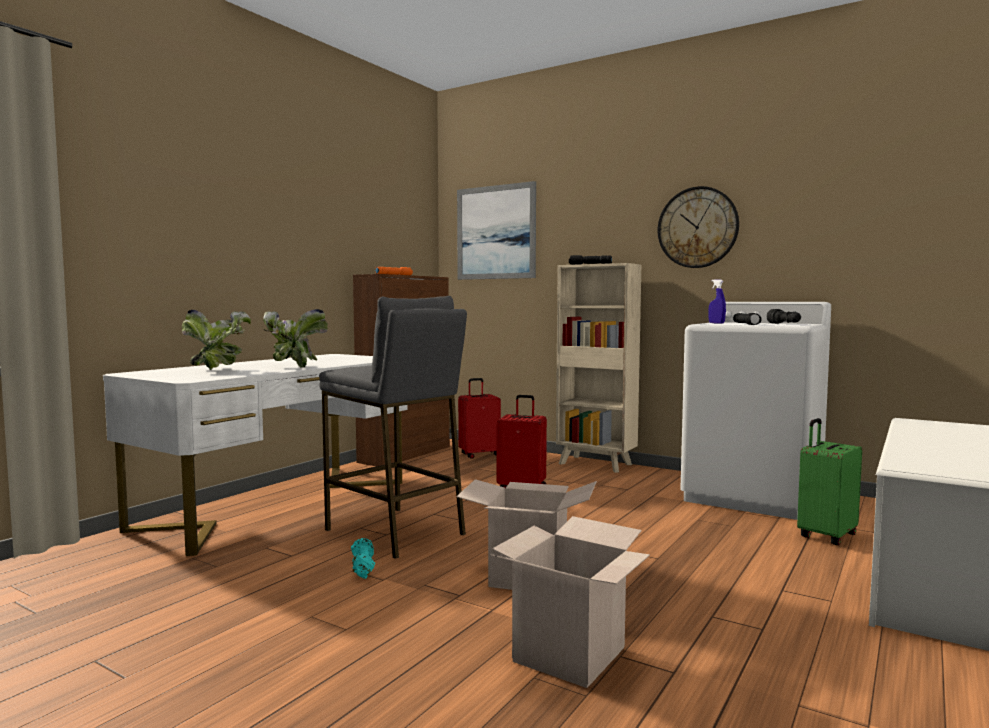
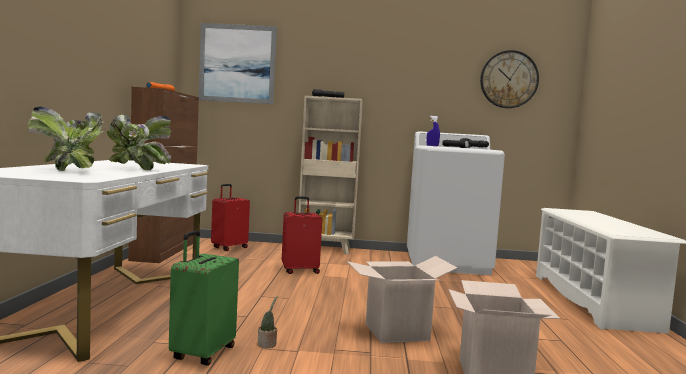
camera: 30 degrees left, 0 degrees up
(362, 568) = (267, 345): turquoise dumbbell -> potted plant
(395, 532) = (251, 313): grey stool -> none
(697, 227) = (404, 78): wall clock -> wall clock (509, 79)
(825, 535) = (515, 283): green suitcase -> green suitcase (202, 353)

